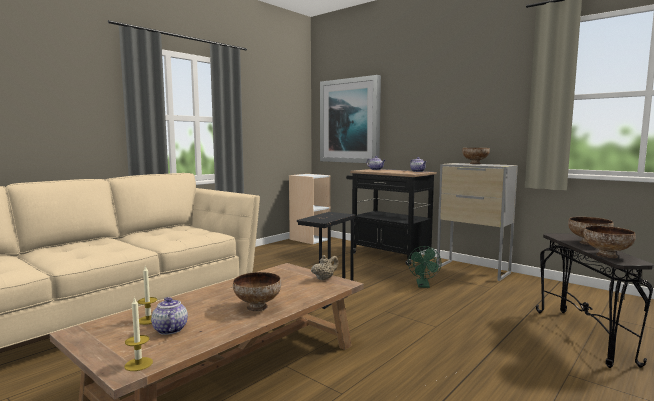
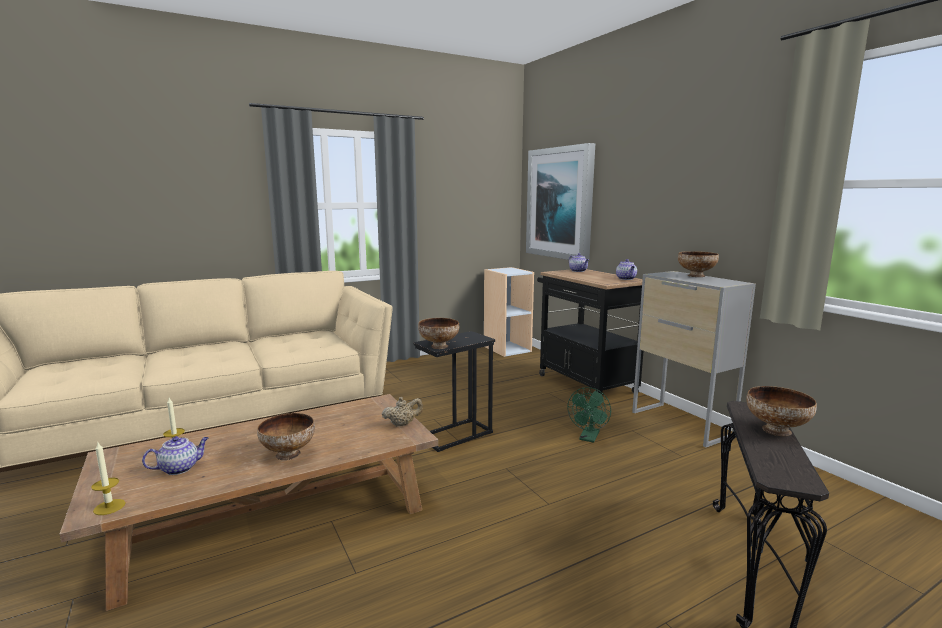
camera: 20 degrees right, 5 degrees up
(169, 329) = (180, 468): teapot -> teapot turned 60 degrees clockwise
(606, 255) = (767, 461): bowl -> bowl (438, 346)

